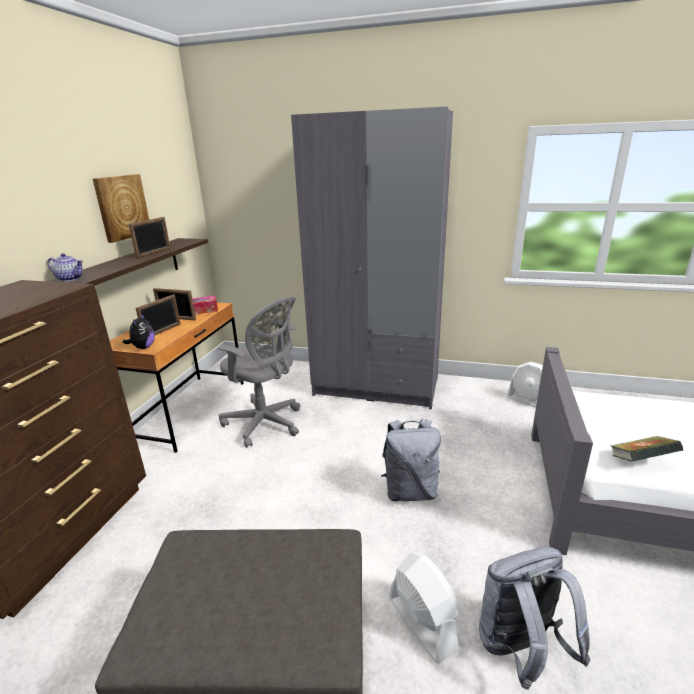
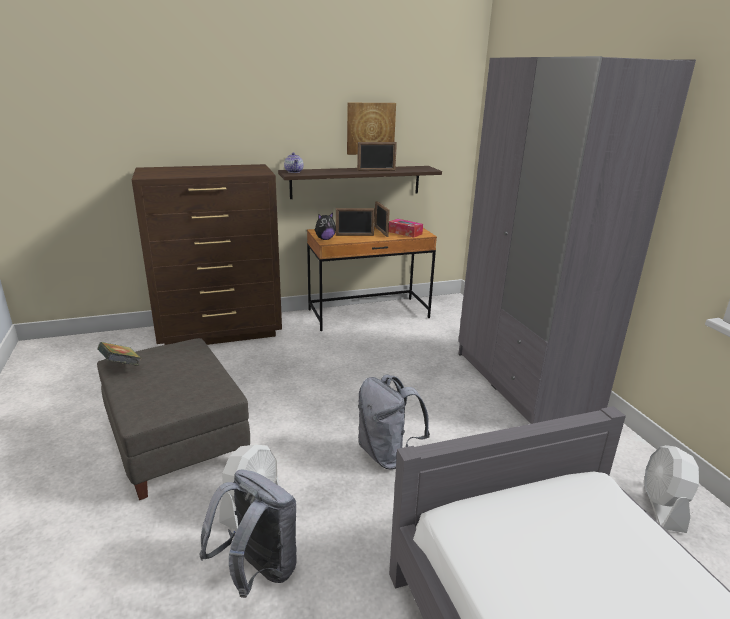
camera: 55 degrees right, 0 degrees up
(266, 424) = (392, 350): grey office chair -> none
(640, 462) = (492, 554): book -> book (121, 366)

